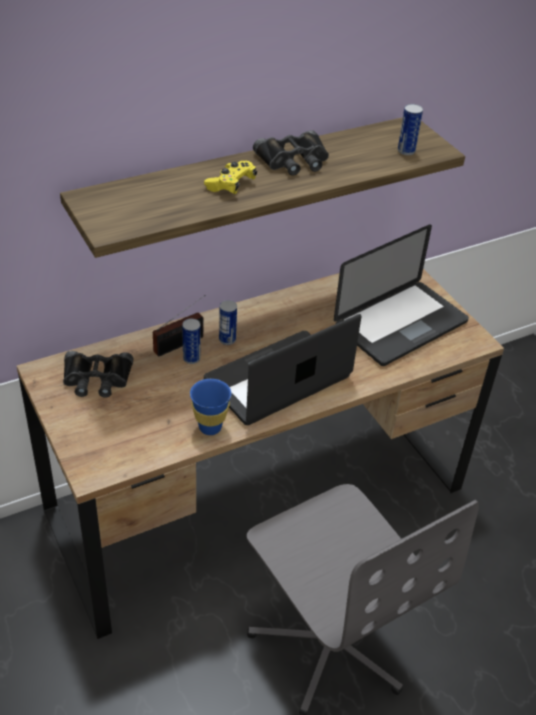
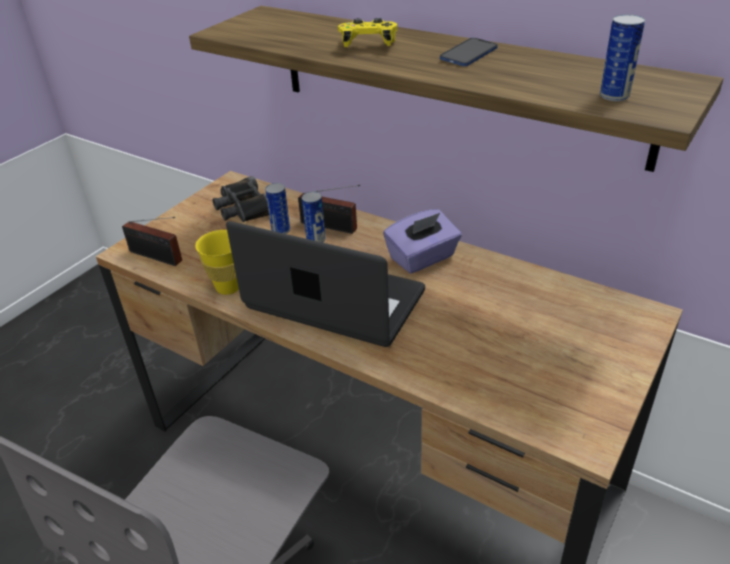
camera: 65 degrees right, 5 degrees down
(123, 456) = (158, 257): none -> radio
(210, 427) = (228, 287): blue cup -> yellow cup
(227, 340) = (364, 248): can -> can (281, 230)
(267, 319) = (422, 258): none -> purple tissue box
(294, 160) = (469, 54): black binoculars -> phone
(400, 324) = (531, 355): laptop -> none

